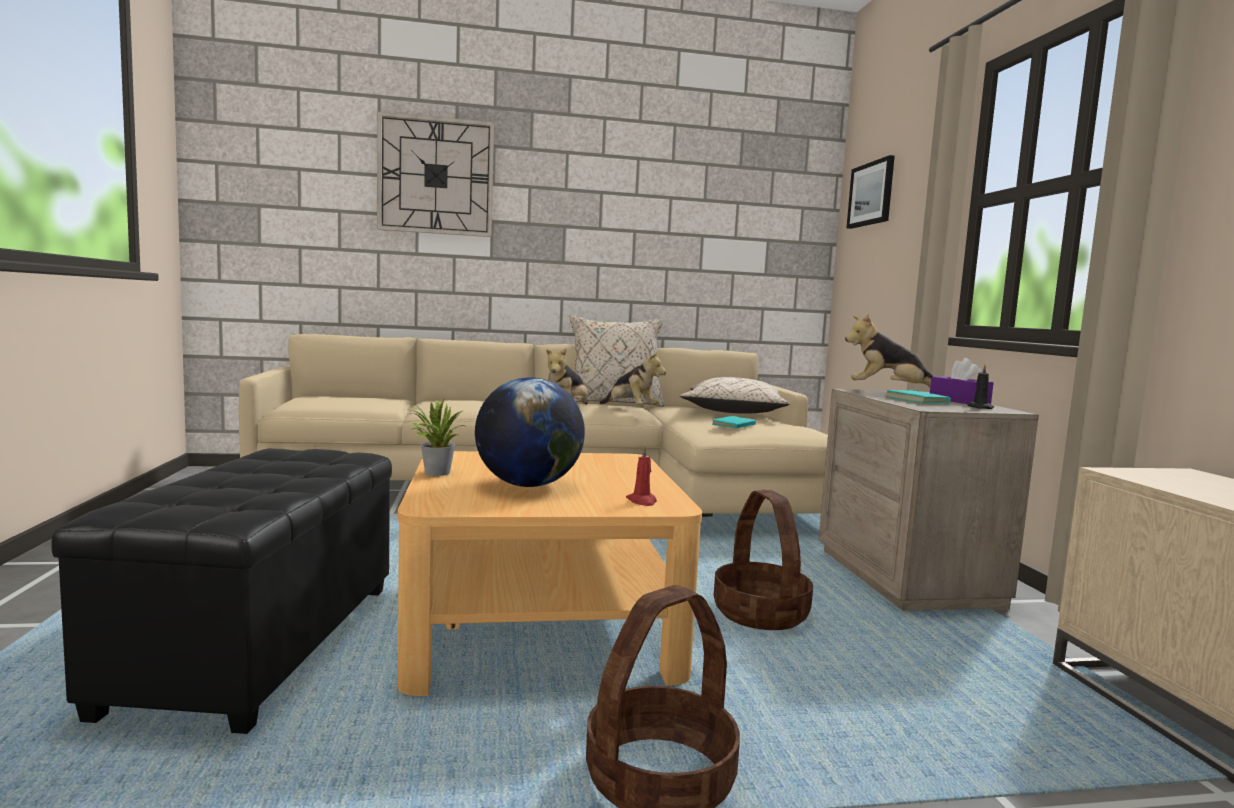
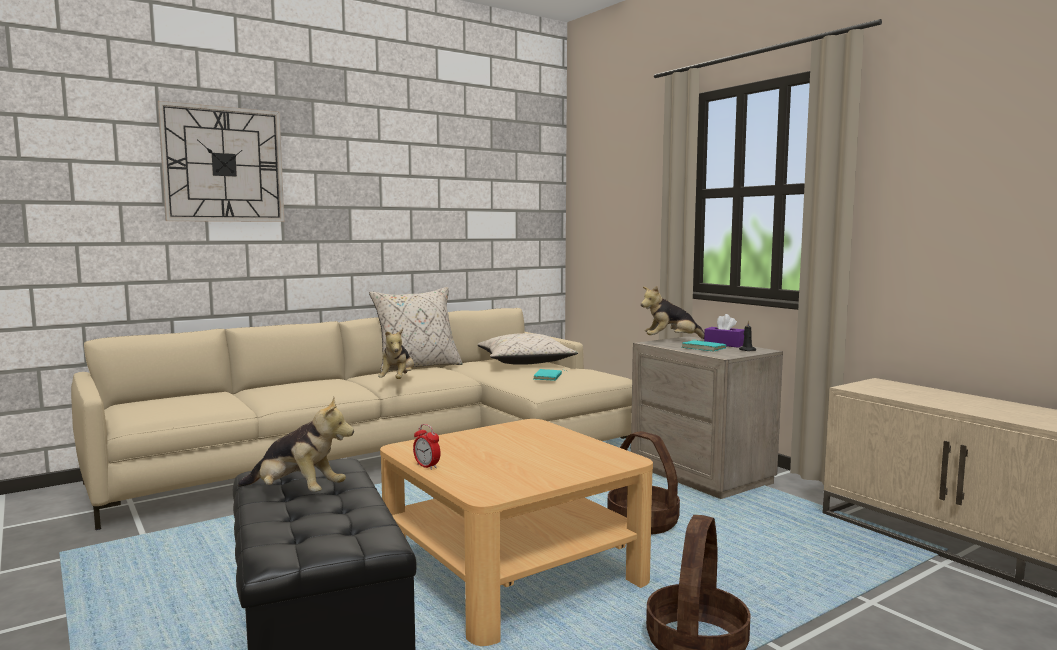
camera: 25 degrees left, 0 degrees up
(433, 473) = (427, 466): potted plant -> alarm clock
(528, 485) = (513, 462): globe -> none
(630, 409) = (448, 373): plush toy -> plush toy (296, 493)
(642, 501) = (606, 460): red candle -> none
(871, 194) = (600, 174): picture -> none

